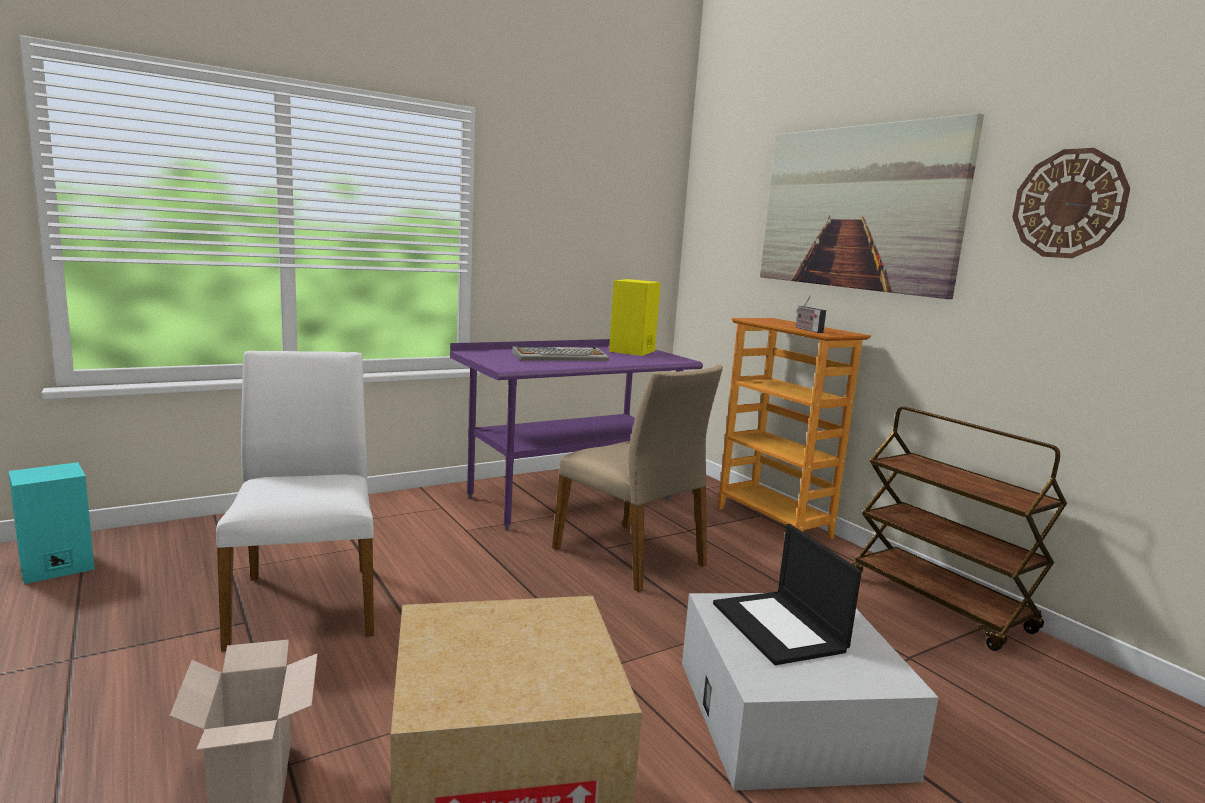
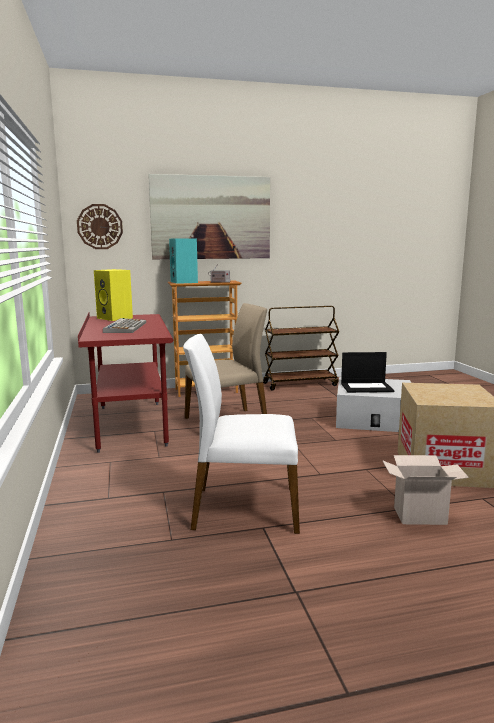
camera: 70 degrees left, 0 degrees up
(55, 568) = (106, 639): turquoise speaker -> turquoise speaker (184, 282)
(570, 498) = (130, 425): purple desk -> red desk
(1068, 204) = (307, 216): wall clock -> wall clock (100, 226)

